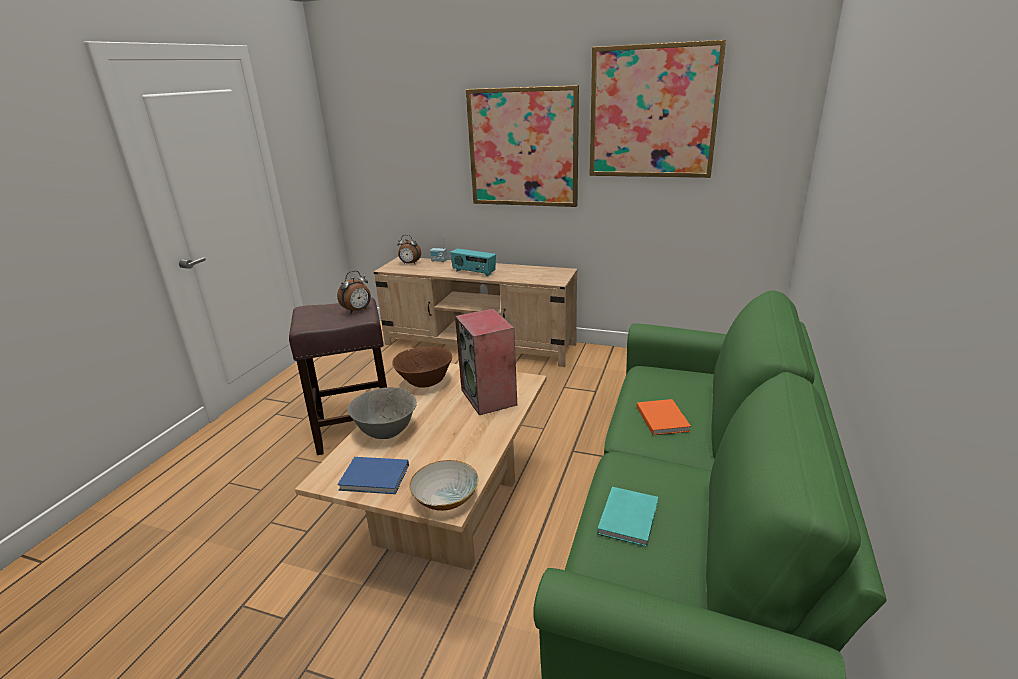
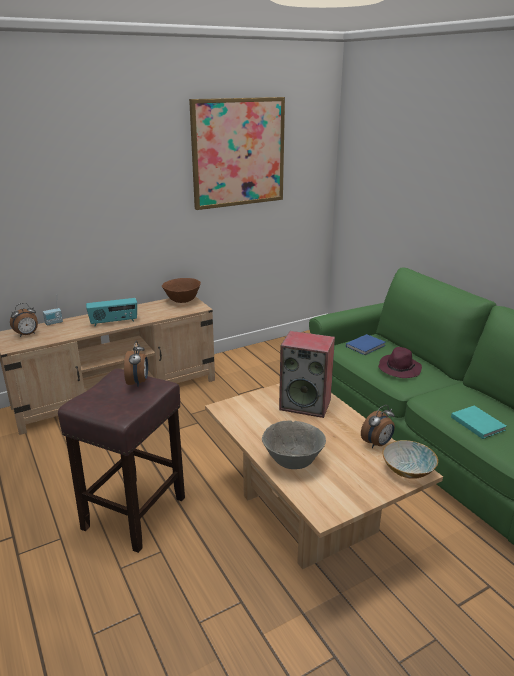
camera: 50 degrees left, 0 degrees up
(376, 478) = (351, 489): blue book -> blue book (366, 346)
(425, 383) = (245, 419): brown bowl -> brown bowl (182, 301)
(471, 462) = (377, 444): none -> alarm clock
(523, 148) = (132, 192): picture -> none
(662, 418) = (399, 369): orange book -> purple hat

